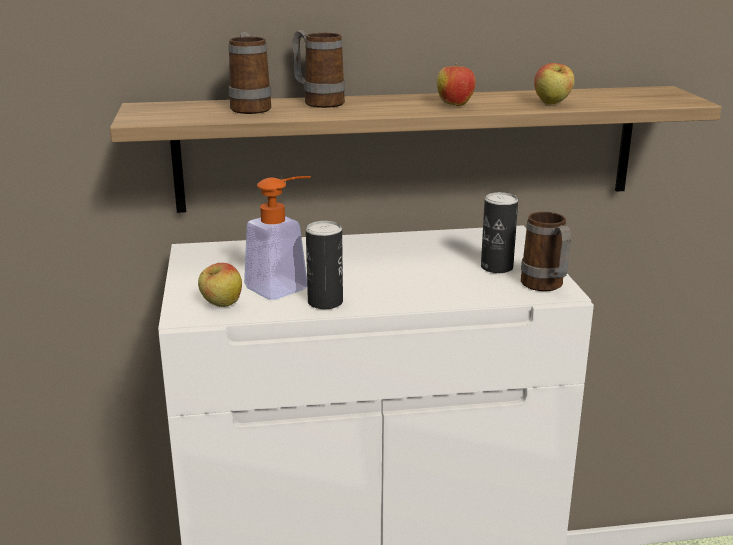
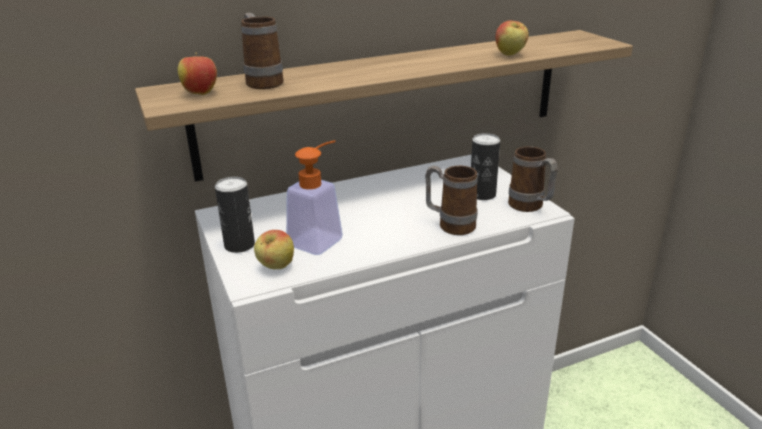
camera: 15 degrees left, 5 degrees up
(318, 102) = (318, 70): mug -> mug (450, 225)
(325, 302) = (365, 250): can -> can (239, 245)
(455, 105) = (435, 63): apple -> apple (201, 93)

